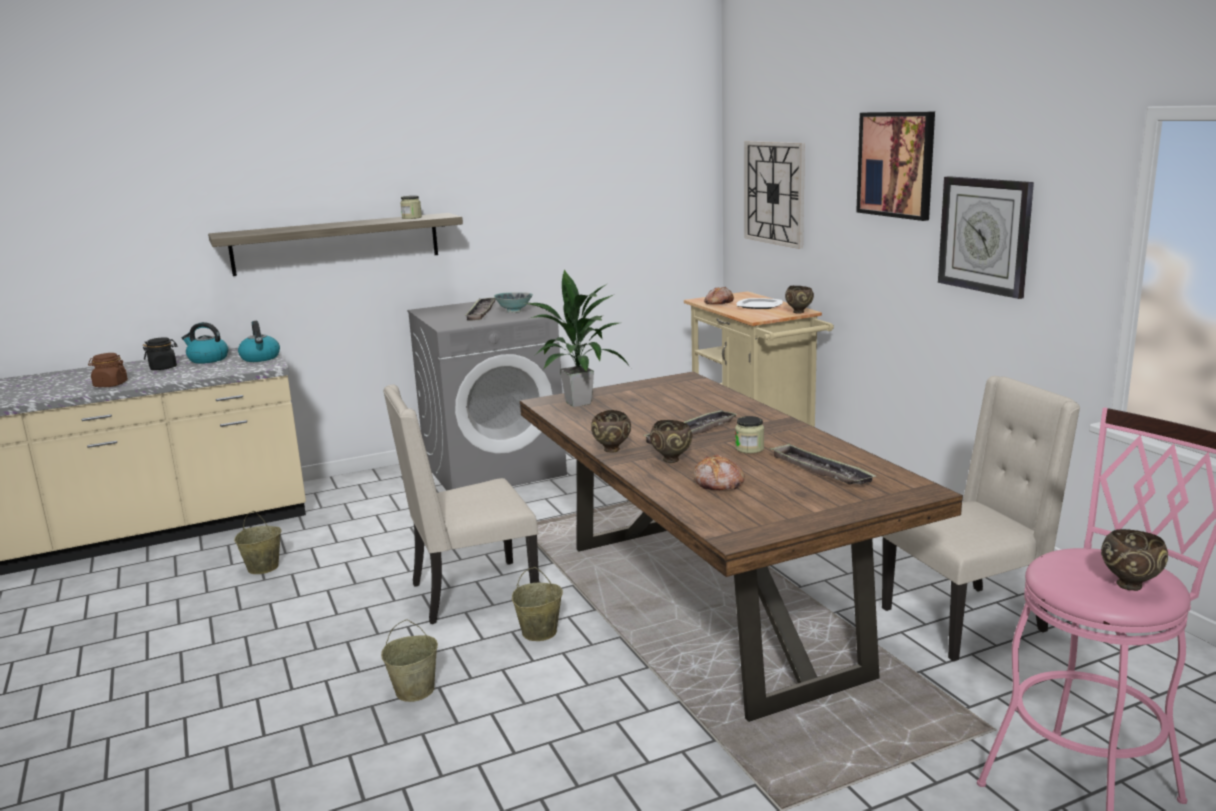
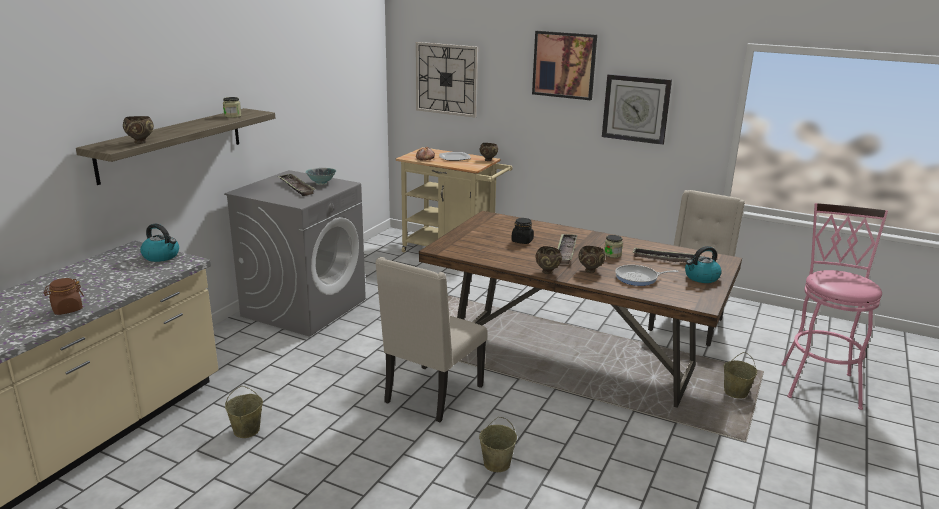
camera: 40 degrees left, 5 degrees up
(163, 367) = (80, 283): black jar -> black jar (522, 241)
(207, 359) = (108, 267): kettle -> kettle (701, 277)
(539, 632) = (510, 403): beige bucket -> beige bucket (735, 393)
(578, 403) = (462, 245): potted plant -> none
(718, 483) = (639, 278): bread -> frying pan
(1130, 585) = (861, 283): brown bowl -> brown bowl (141, 142)

